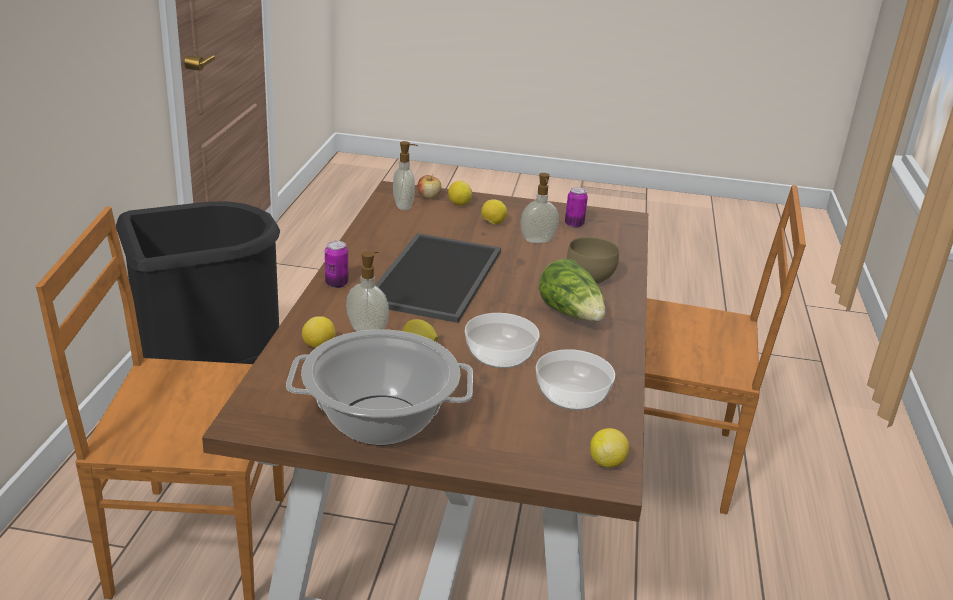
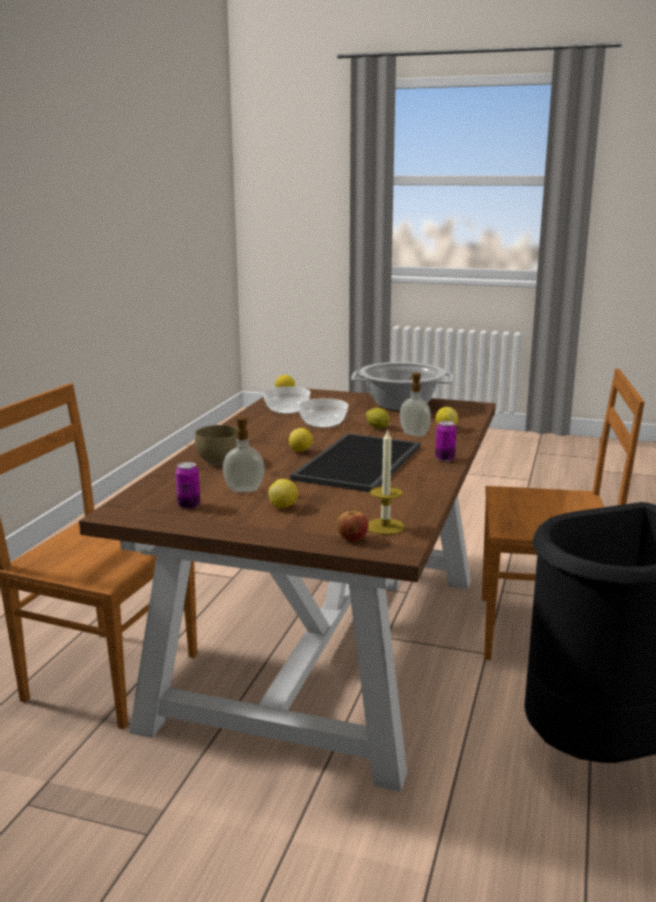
camera: 170 degrees left, 10 degrees down
(404, 206) = (385, 526): soap dispenser -> candle
(459, 204) = (315, 529): lemon -> lemon (301, 451)
(572, 314) = (256, 441): lettuce -> none

